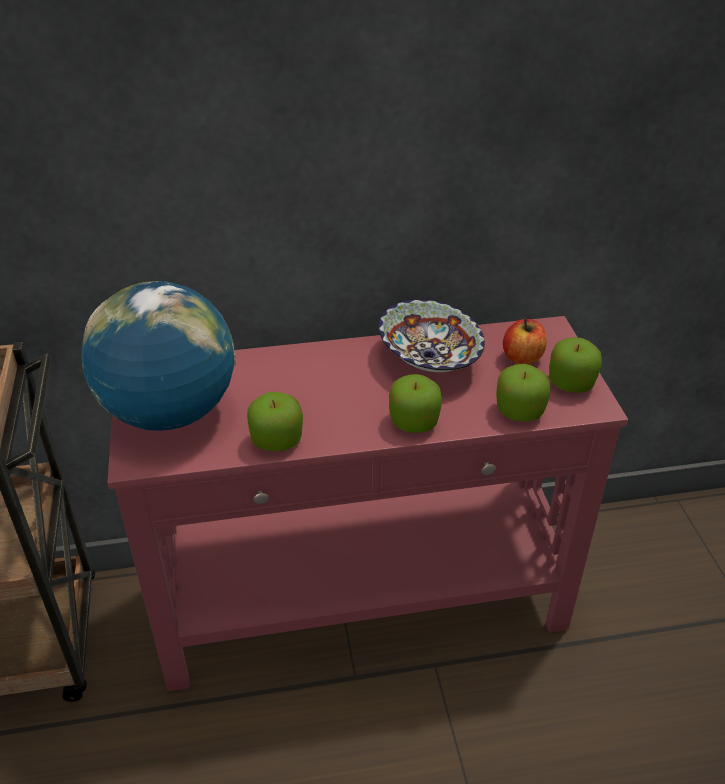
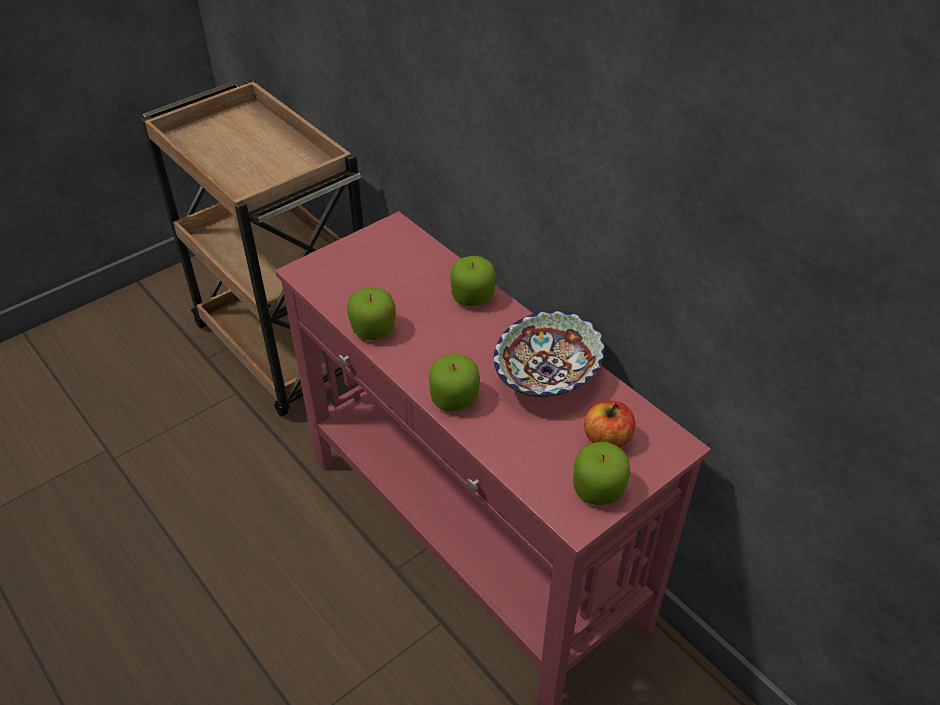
camera: 60 degrees right, 5 degrees up
(170, 413) = (363, 263): globe -> none
(519, 410) = (524, 463): apple -> apple (472, 296)

